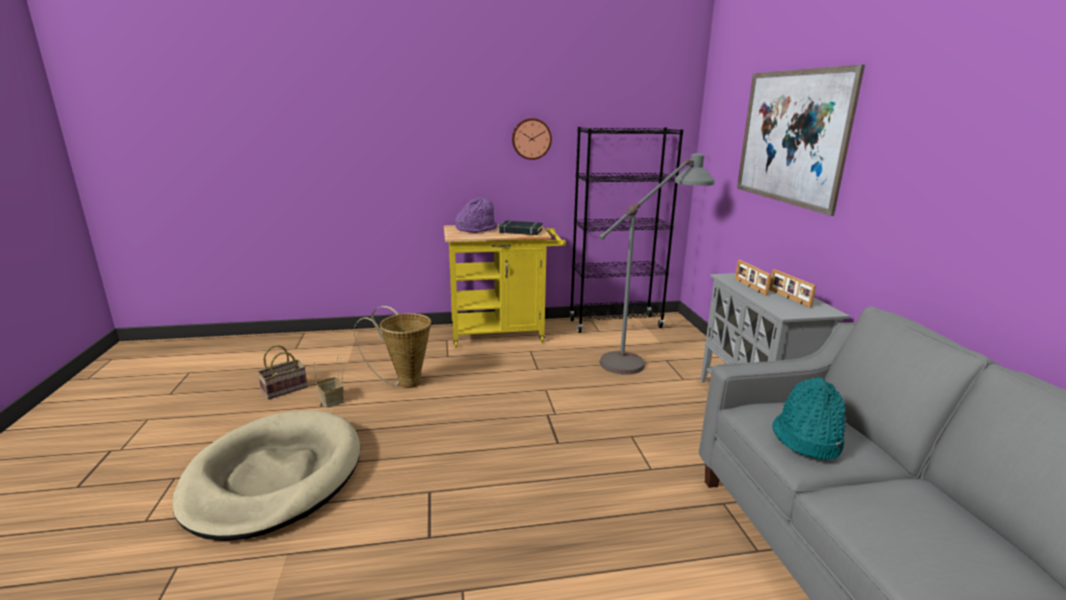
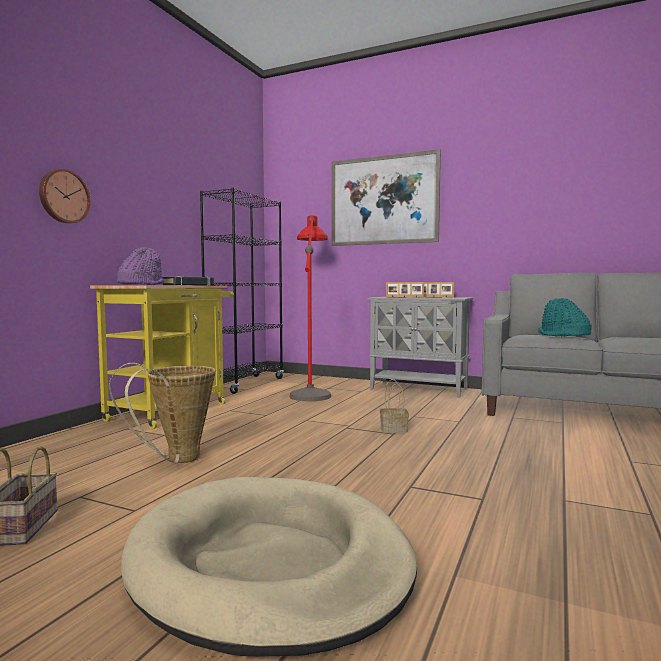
camera: 55 degrees left, 15 degrees down
(332, 400) = (134, 501): basket -> basket (394, 429)
(531, 139) = (163, 196): wall clock -> wall clock (63, 196)
(644, 356) = (311, 390): grey floor lamp -> red floor lamp

